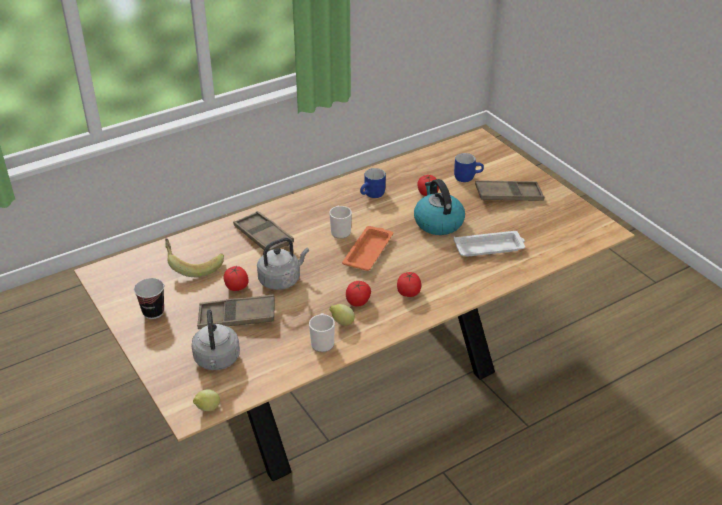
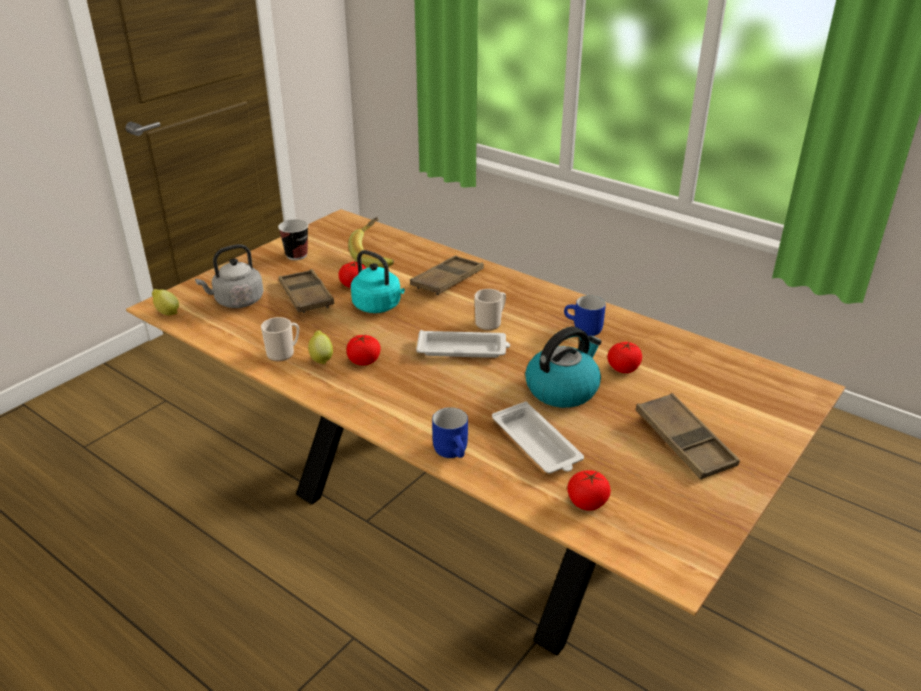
camera: 70 degrees right, 5 degrees down
(281, 279) = (379, 306): grey kettle -> turquoise kettle
(368, 251) = (463, 349): orange tray -> white tray
(408, 292) = (398, 393): tomato -> tomato (587, 502)
(467, 176) = (696, 394): blue mug -> blue mug (454, 451)

